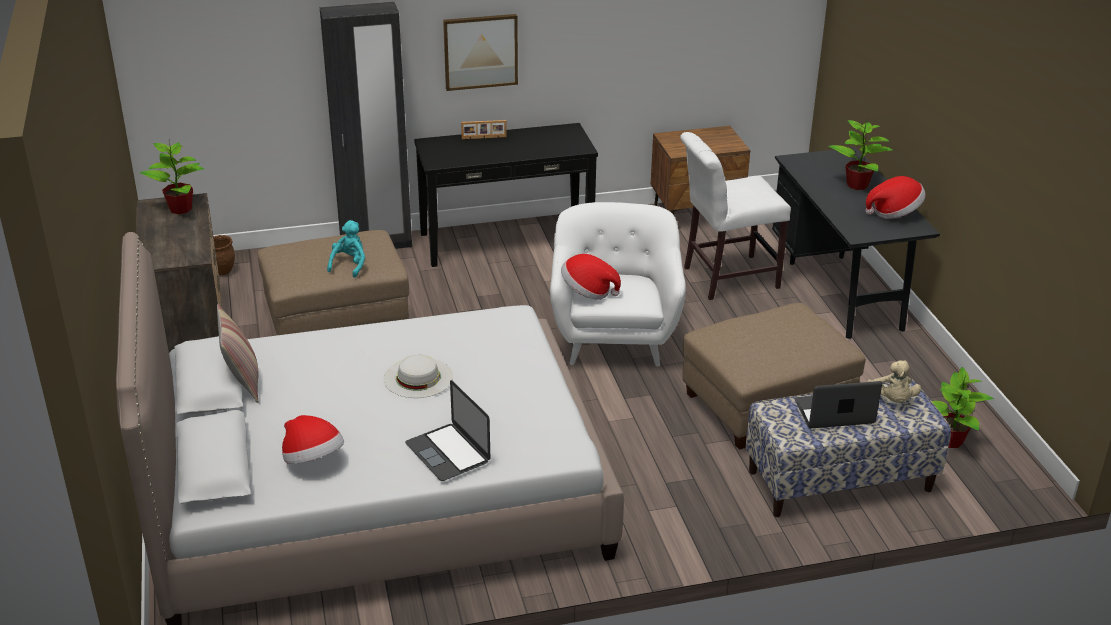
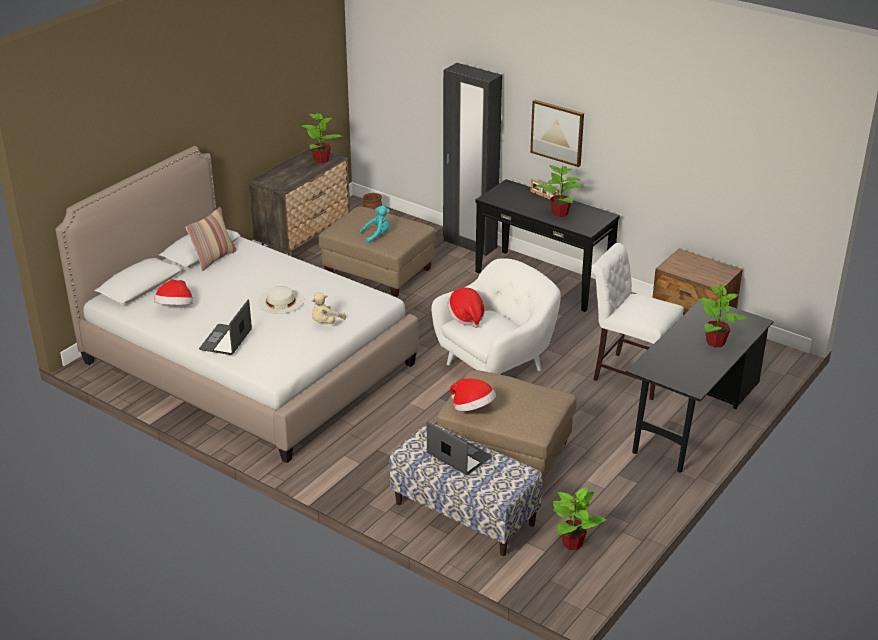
camera: 50 degrees right, 0 degrees up
(529, 145) = (560, 213): none -> potted plant
(892, 400) = (504, 473): beige plush toy -> beige plush toy (325, 322)
(894, 213) = (700, 371): hat -> hat (473, 408)

